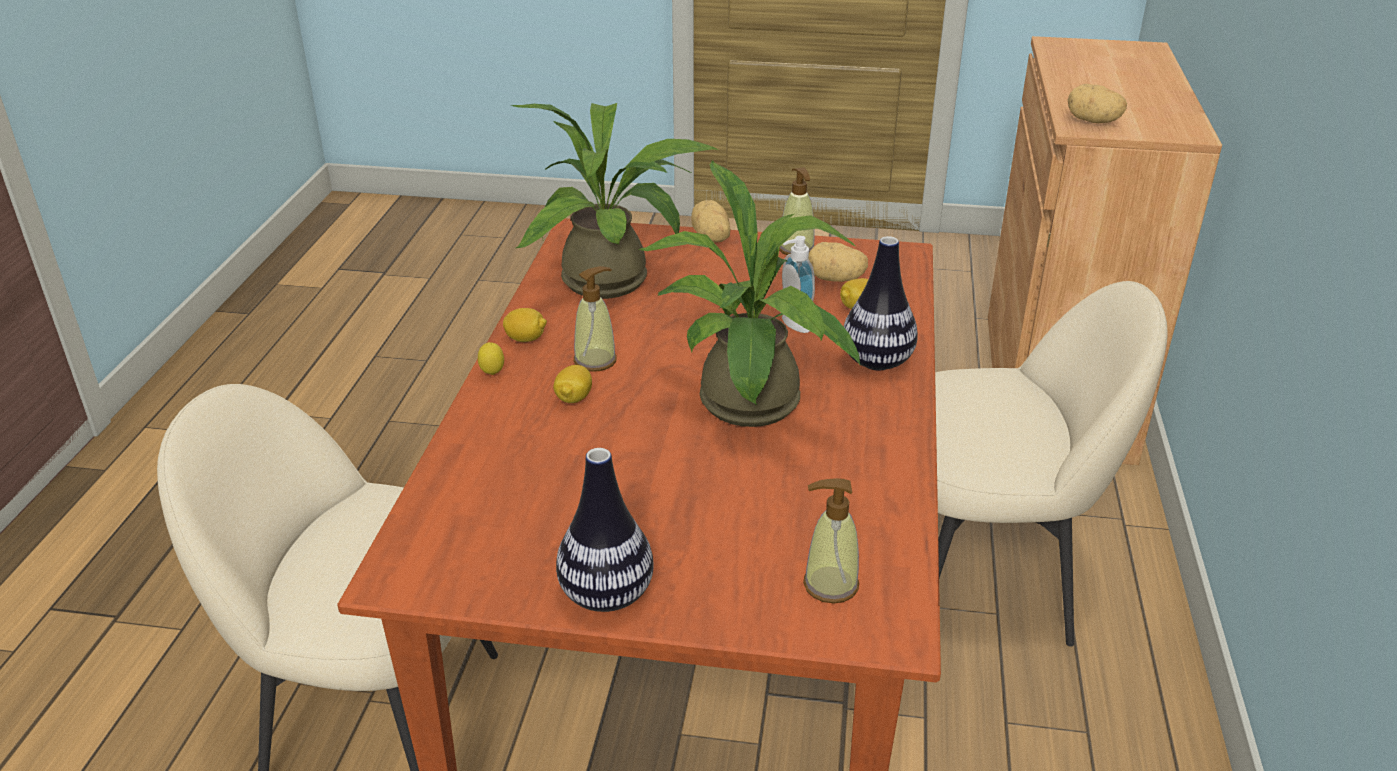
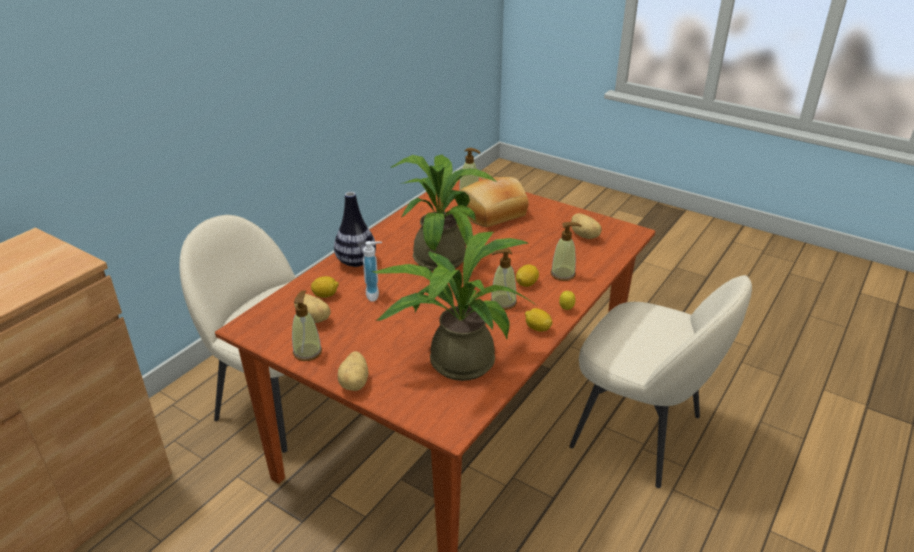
camera: 155 degrees left, 0 degrees up
(517, 431) = (563, 274): none -> soap dispenser
(606, 595) = (551, 209): vase -> none
(729, 538) = (493, 214): none -> bread
(1092, 121) = (58, 266): potato -> potato (585, 236)

